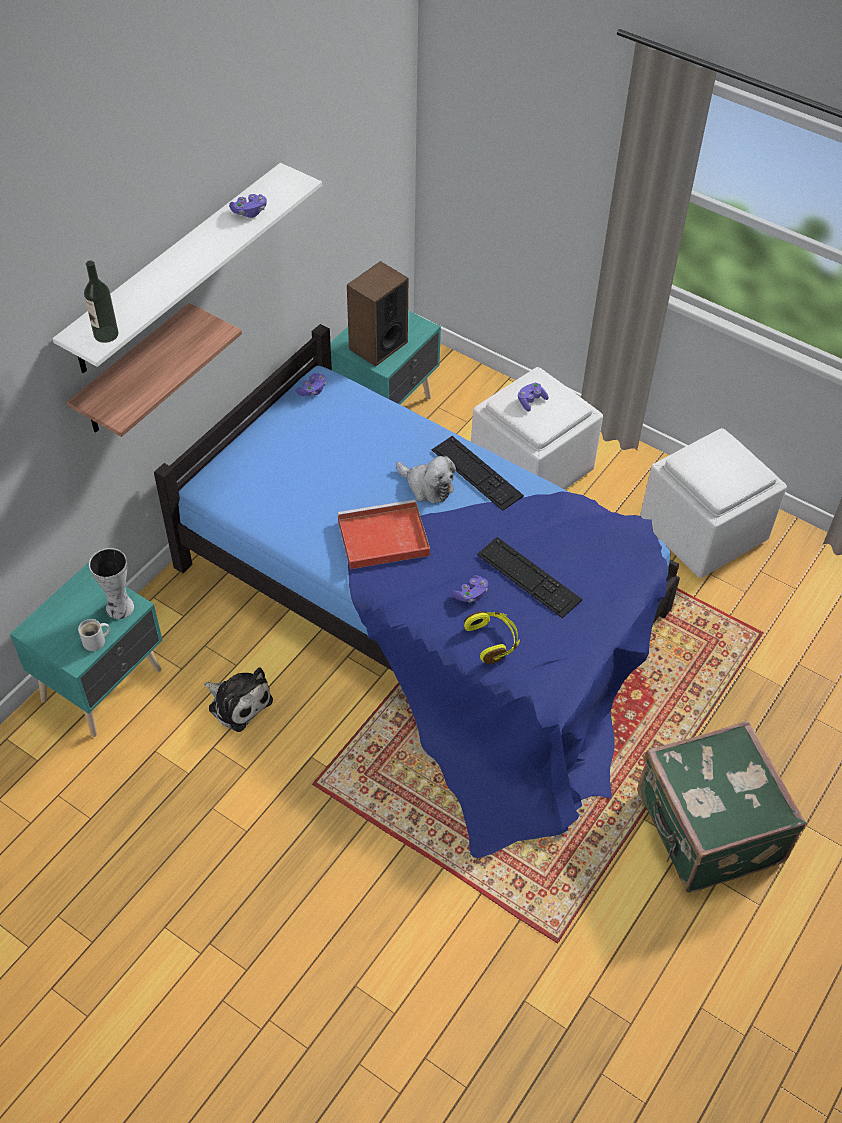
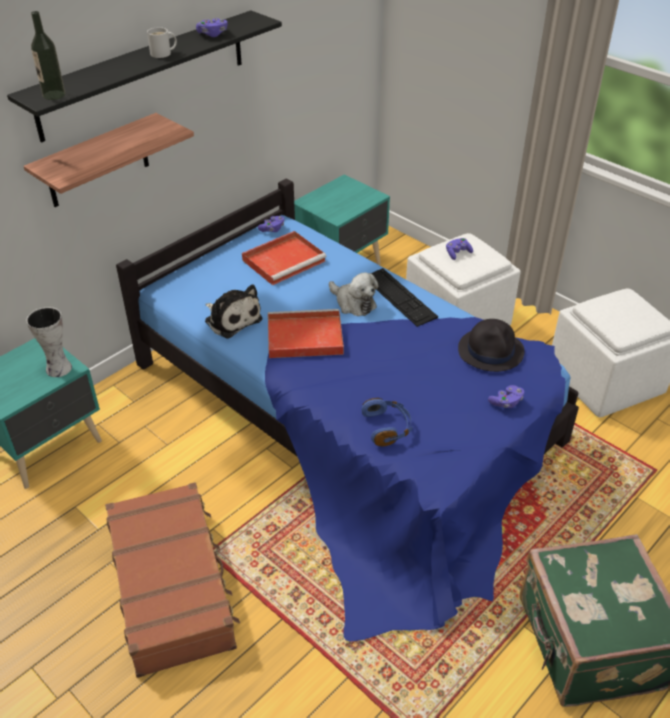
camera: 10 degrees right, 10 degrees down
(96, 641) = (28, 392): white mug -> white mug (163, 54)
(177, 269) = (144, 74): white shelf -> black shelf
(238, 702) = (160, 475): plush toy -> plush toy (232, 319)
(285, 824) = (173, 586): none -> brown suitcase
(337, 434) = (285, 260): none -> red tray
(378, 345) = (334, 204): speaker -> none
(471, 594) = (374, 388): purple game controller -> purple game controller (506, 402)
(493, 641) = (387, 427): yellow headphones -> blue headphones
(528, 577) = (431, 379): keyboard -> none
(586, 534) = (491, 350): none -> black hat

